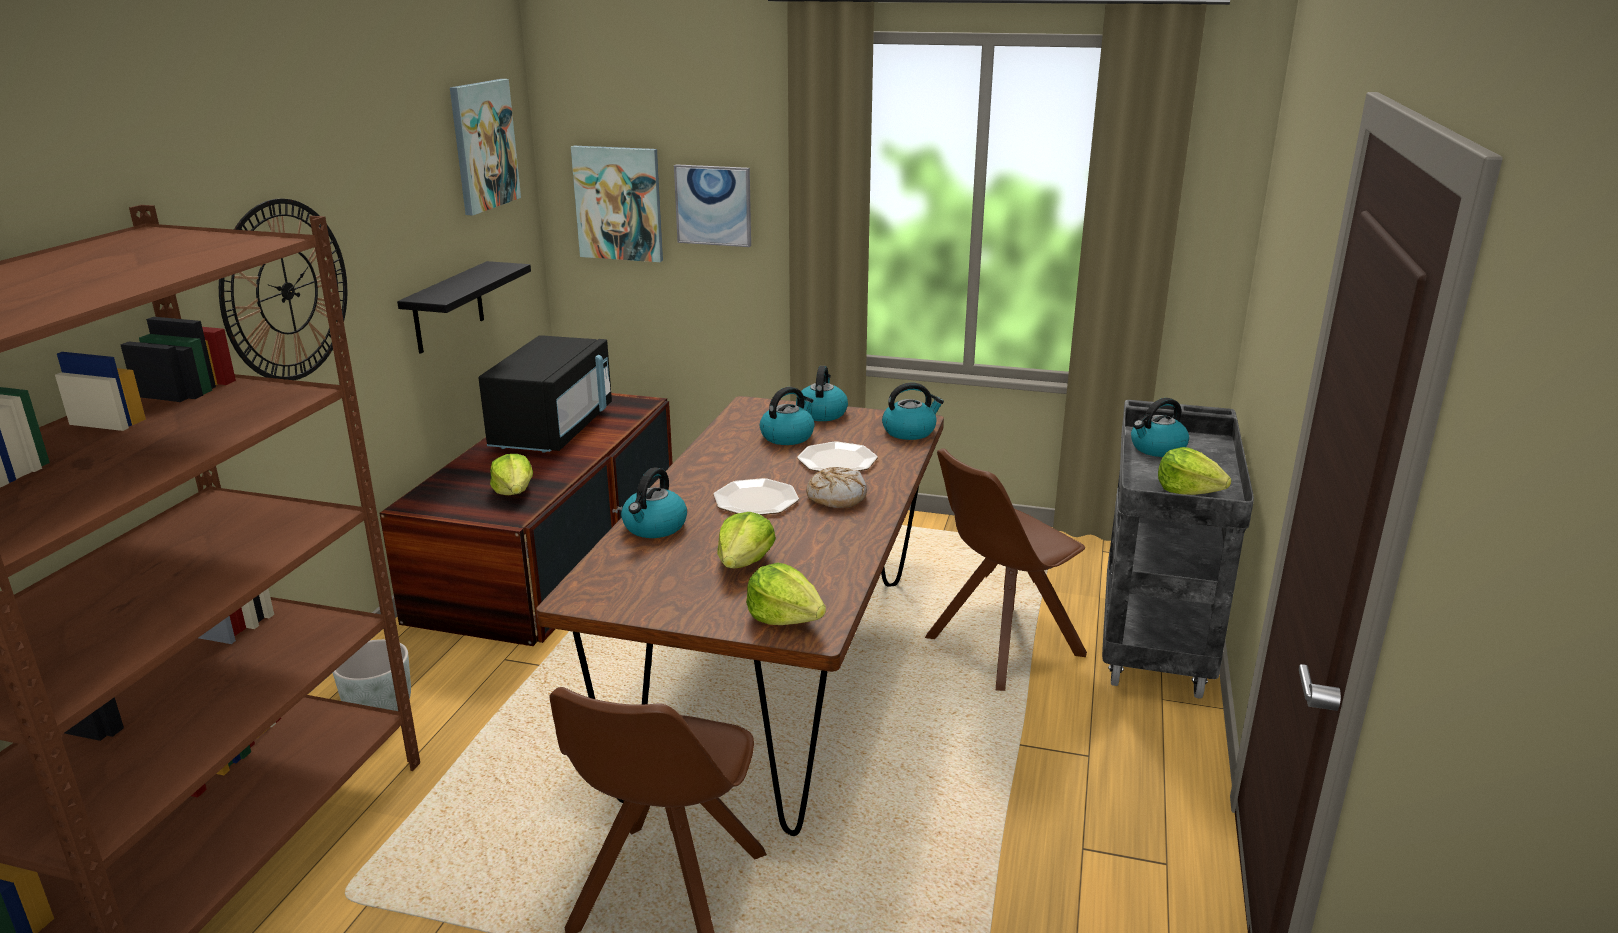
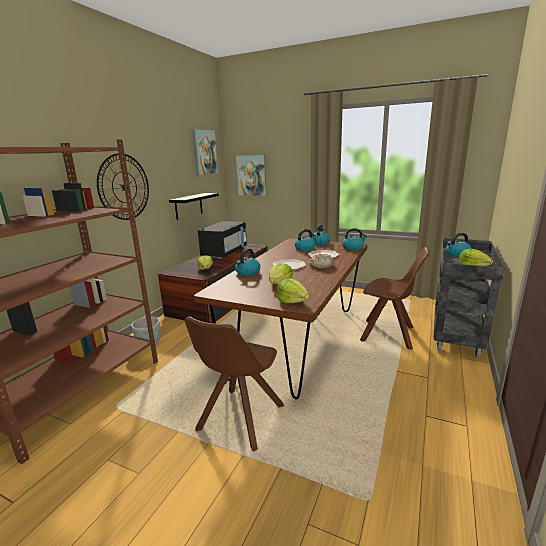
camera: 10 degrees right, 5 degrees down
(713, 205) = (284, 174): picture -> none
(1000, 647) = (389, 334): brown chair -> brown chair turned 135 degrees counterclockwise

